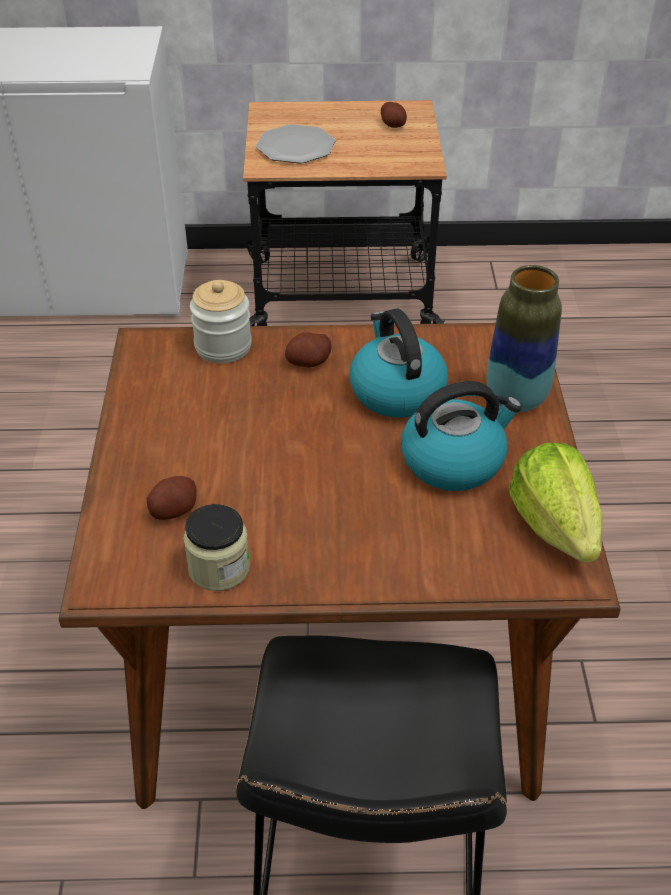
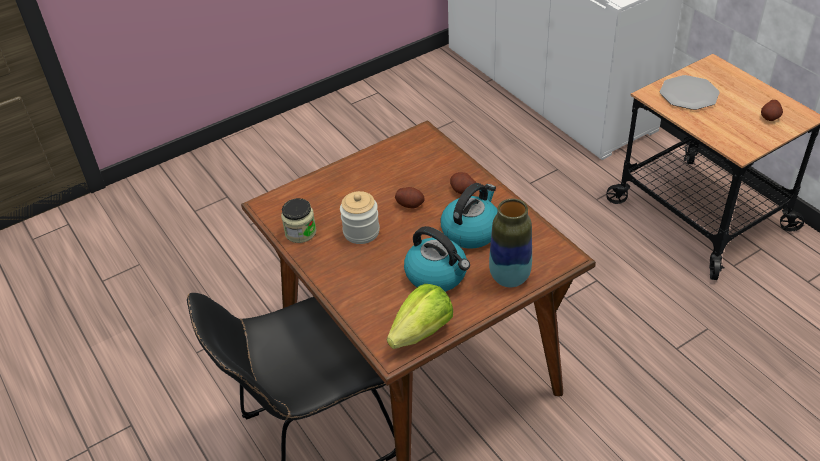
camera: 60 degrees right, 0 degrees up
(173, 509) = (323, 201): potato -> potato (410, 204)
(223, 346) = (445, 157): jar -> jar (361, 232)

